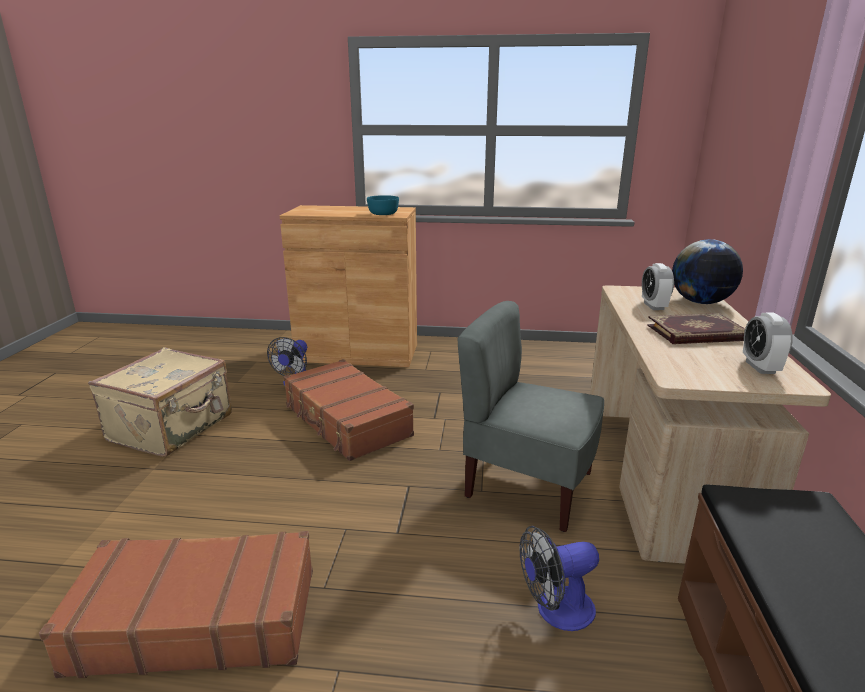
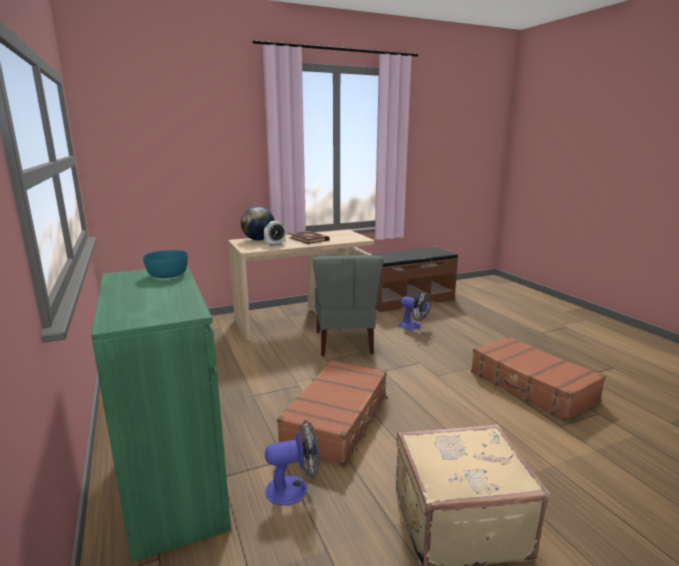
camera: 120 degrees left, 5 degrees down
(357, 353) = (175, 483): brown cabinet -> green cabinet
(760, 367) = (336, 233): alarm clock -> none

